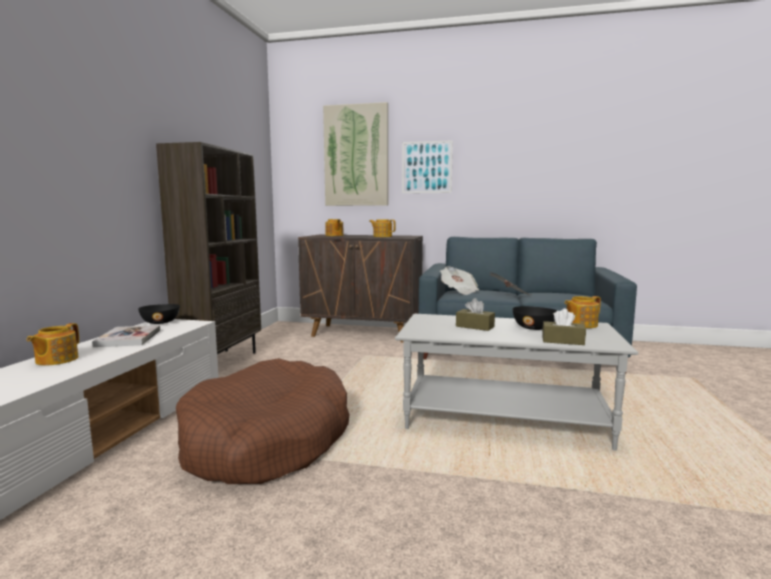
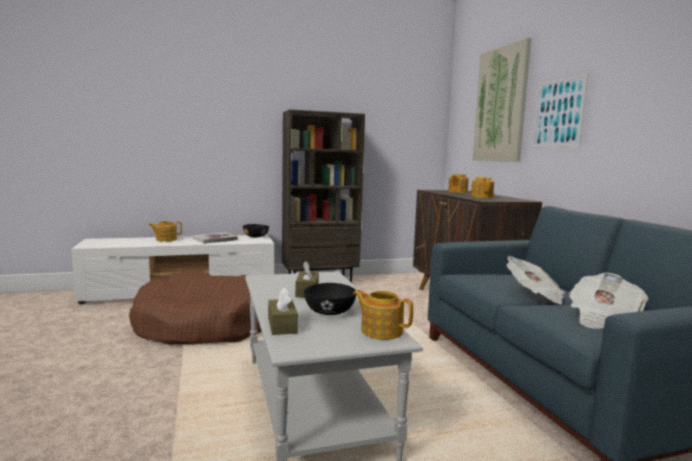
camera: 60 degrees right, 0 degrees up
(459, 291) = (494, 274): newspaper -> newspaper (602, 319)

